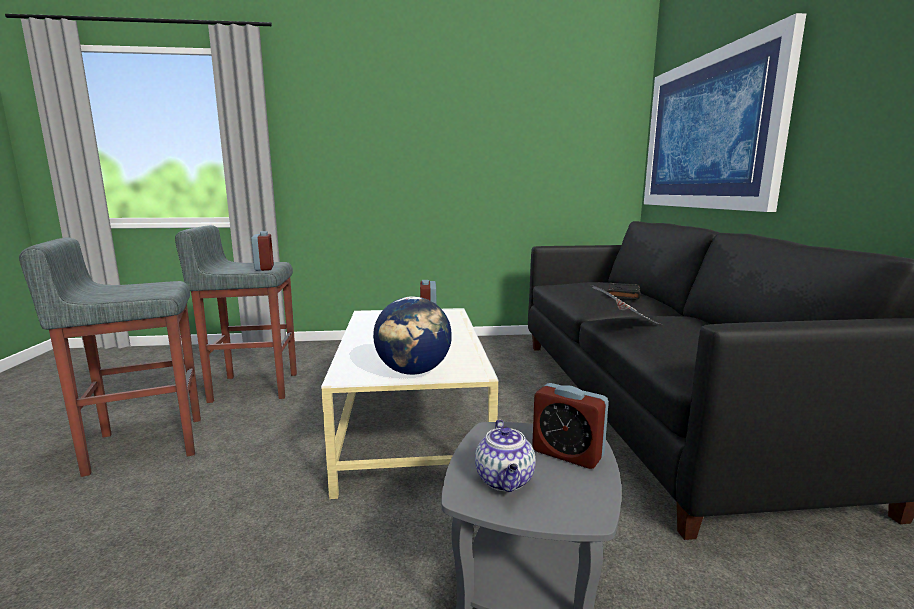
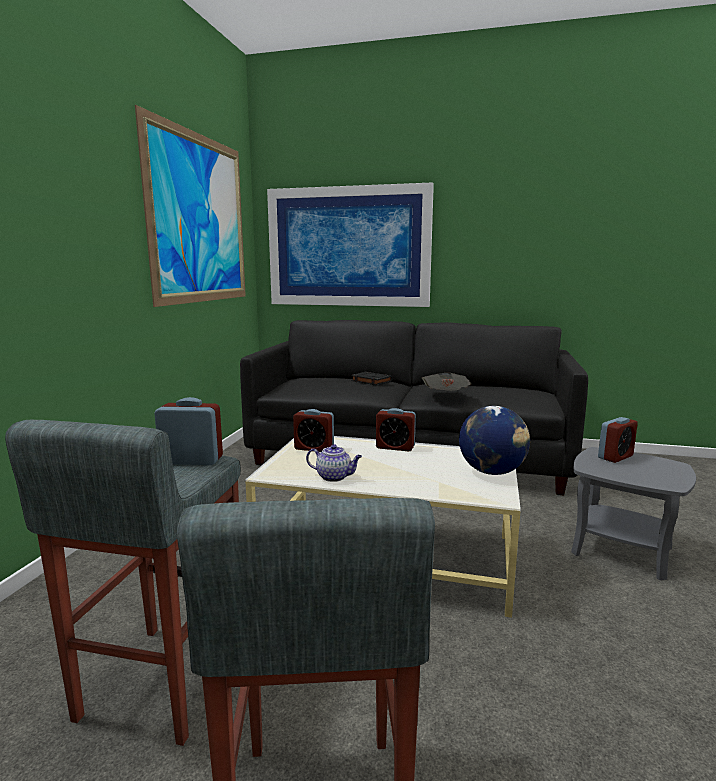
camera: 70 degrees left, 0 degrees up
(455, 335) = (395, 447): none -> alarm clock
(505, 481) = (652, 474): teapot -> teapot (334, 477)
(542, 121) = (200, 219): none -> picture

